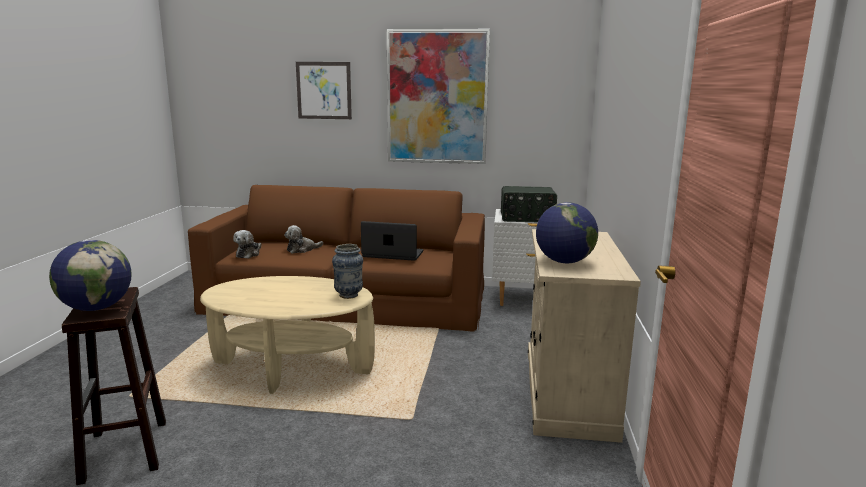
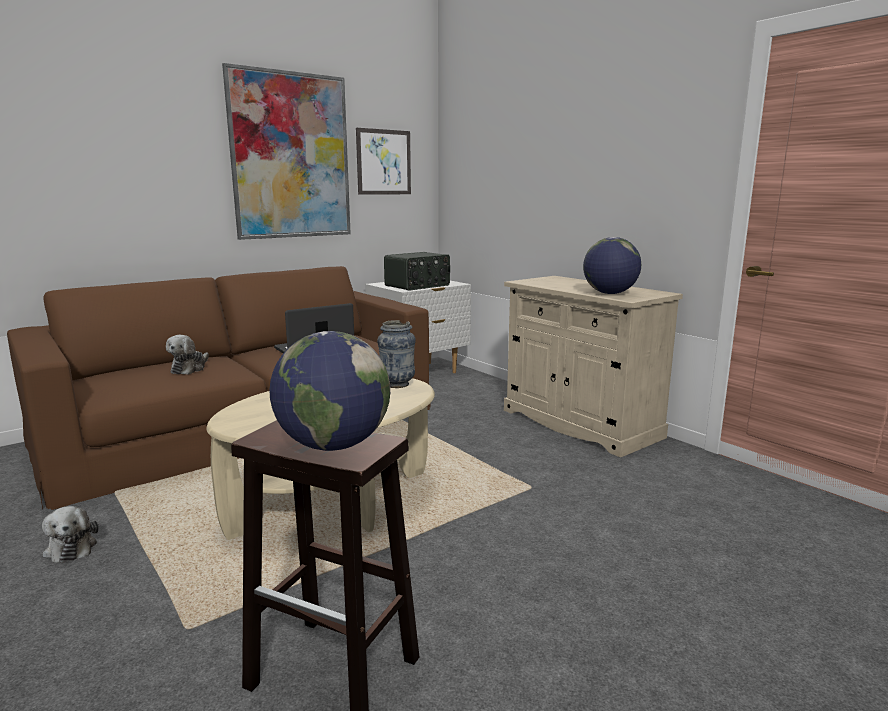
camera: 45 degrees left, 0 degrees up
(249, 254) = (121, 390): plush toy -> plush toy (71, 547)
(324, 90) = (135, 143): picture -> picture (384, 162)

